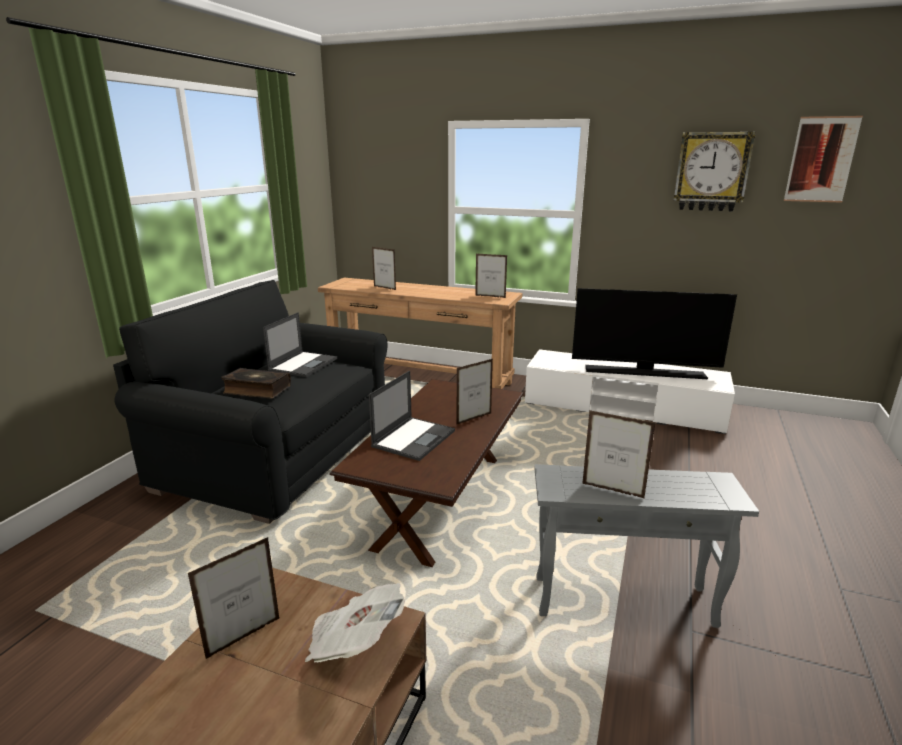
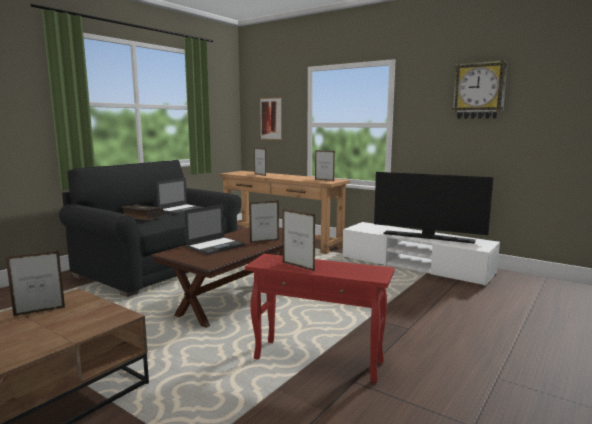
camera: 15 degrees right, 10 degrees down
(354, 642) = (93, 320): newspaper -> none
(623, 601) = (318, 360): grey side table -> red side table
(821, 160) = (559, 77): picture -> picture (271, 118)

